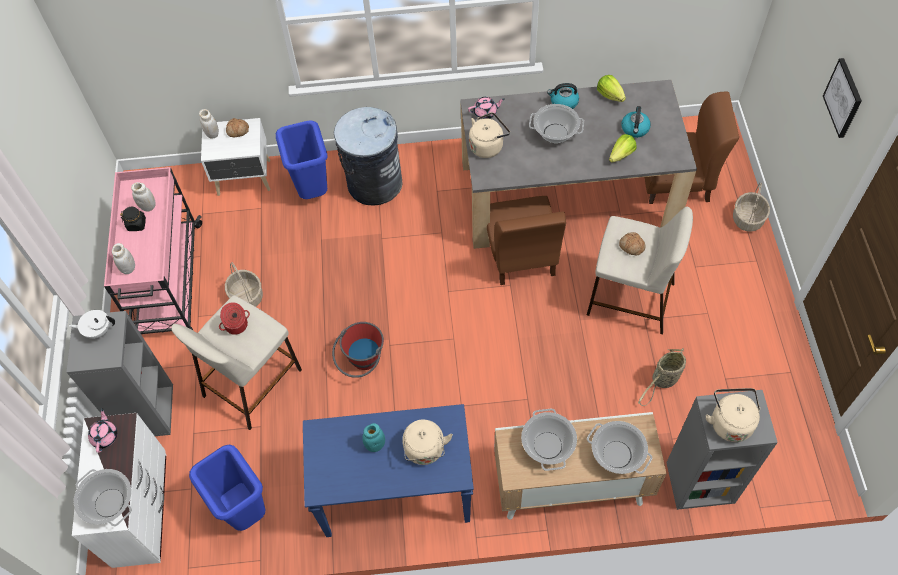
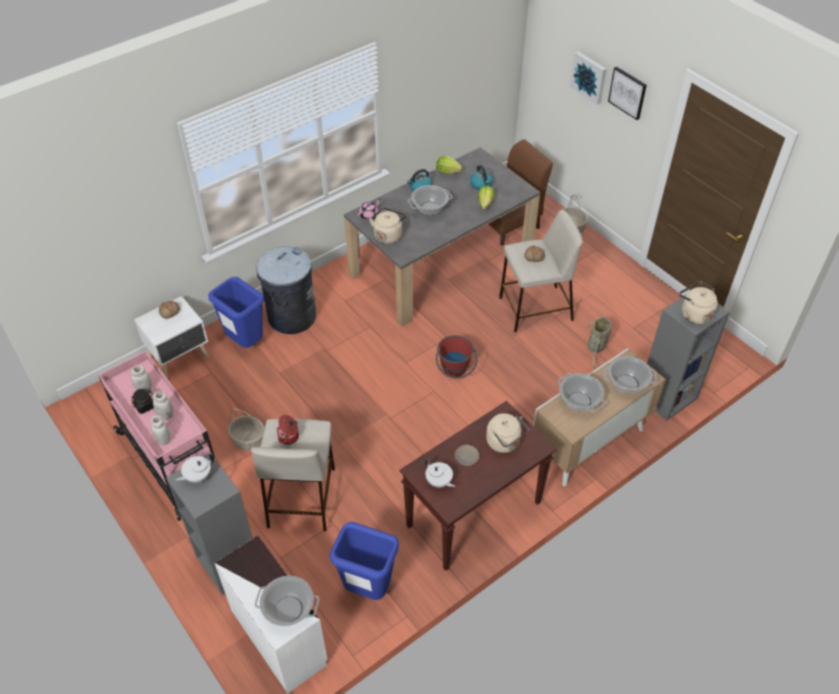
camera: 35 degrees left, 10 degrees down
(105, 436) = (244, 565): pink teapot -> none
(212, 134) = (149, 323): white jar -> white jar (166, 415)
(329, 456) = (439, 482): none -> white teapot
(362, 362) = (378, 440): red bucket -> red bucket (455, 372)
(375, 445) = (466, 457): turquoise jar -> beige plate
(394, 496) = (473, 515): blue console table -> brown console table
(521, 255) = (439, 315): brown chair -> none
(818, 54) = (589, 77): none -> picture

